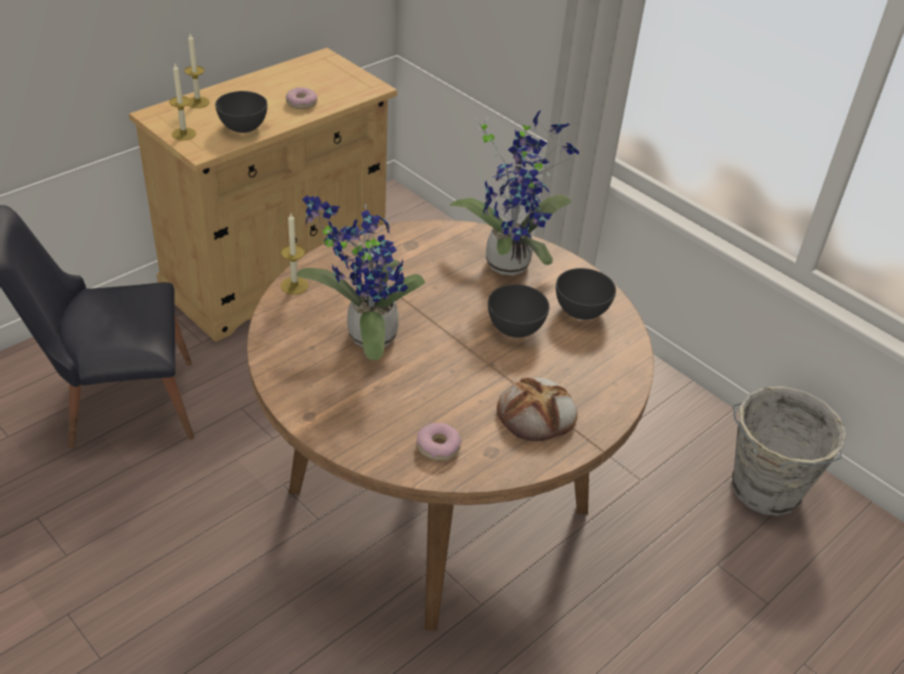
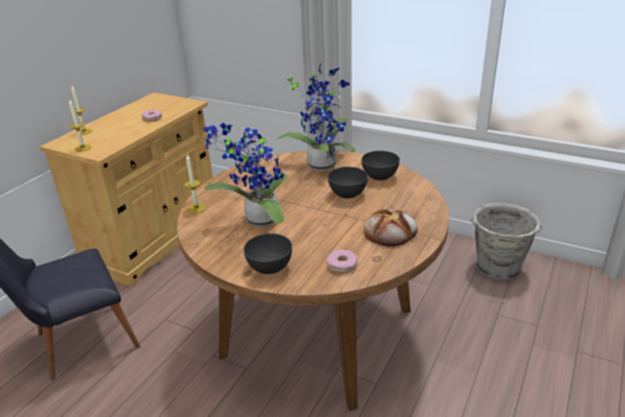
camera: 15 degrees left, 10 degrees down
(243, 128) = (121, 137): grey bowl -> grey bowl (270, 268)

